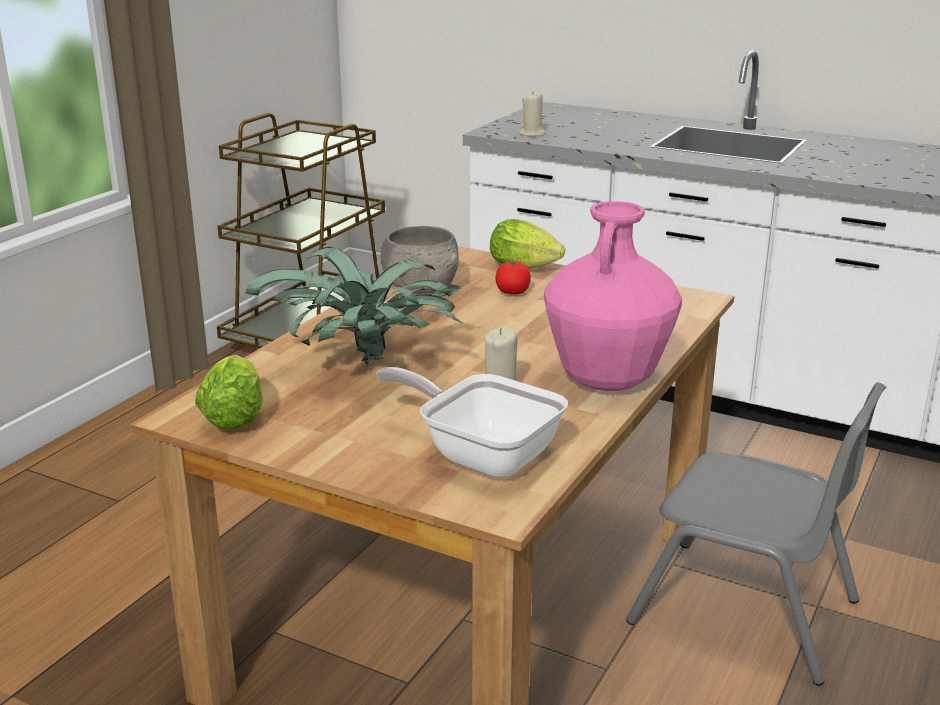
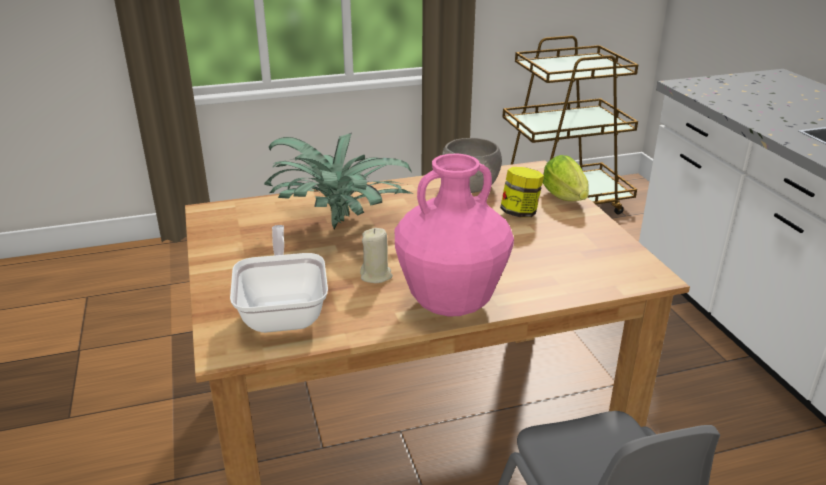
camera: 45 degrees right, 5 degrees up
(235, 415) = (229, 222): lettuce -> none
(512, 292) = (520, 213): tomato -> jar
(532, 134) = (714, 94): beige candle -> none

